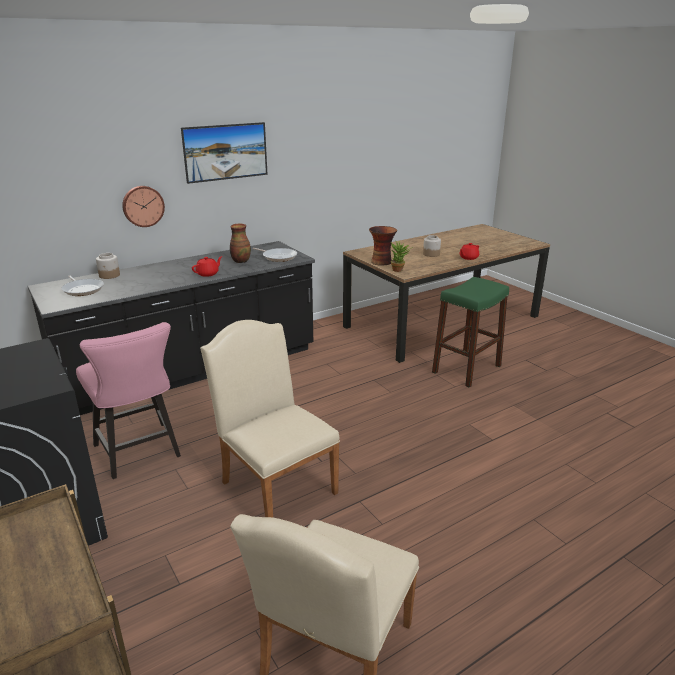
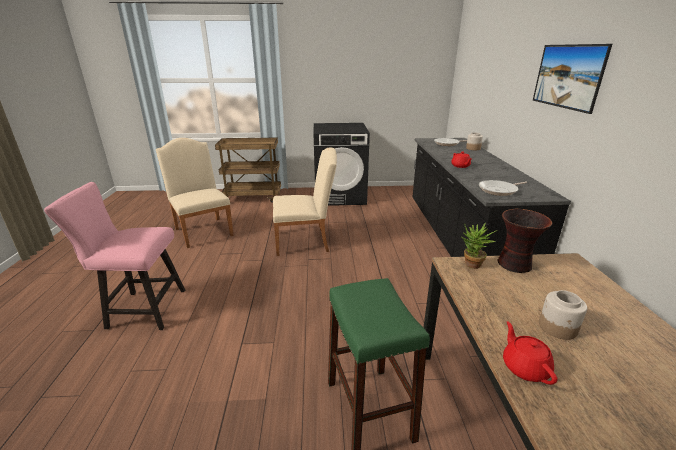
camera: 120 degrees right, 0 degrees up
(140, 453) = (368, 216): pink chair -> pink chair (141, 309)
(143, 206) = (510, 110): wall clock -> none
(240, 261) = (492, 177): vase -> none

